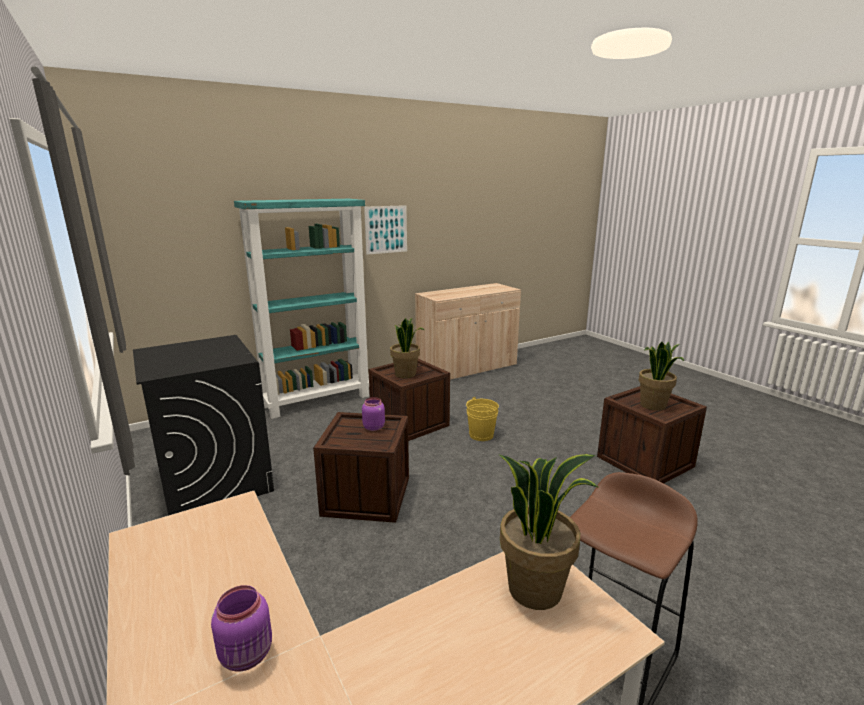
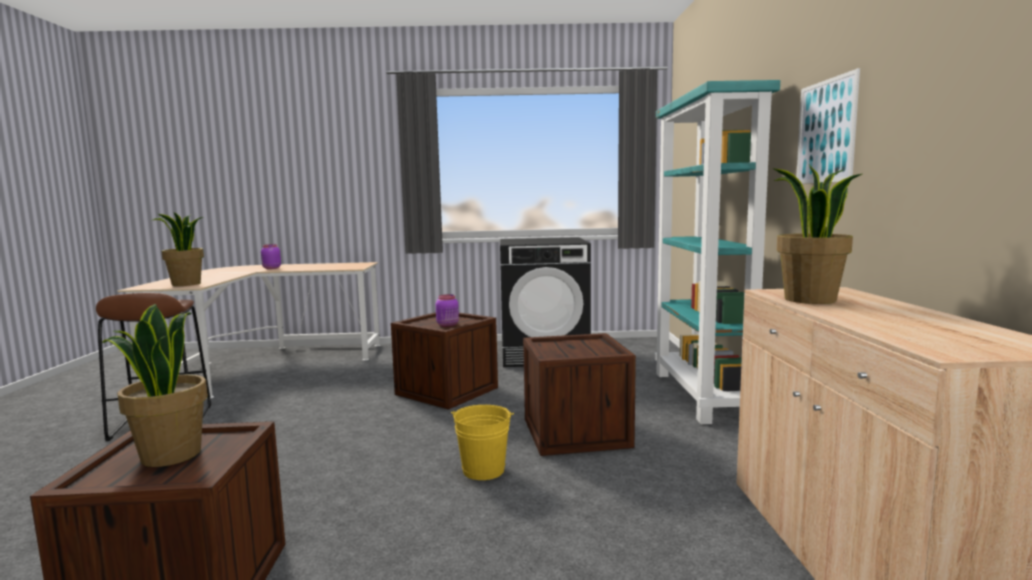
camera: 120 degrees right, 10 degrees down
(406, 374) = (570, 347): potted plant -> potted plant (809, 300)

